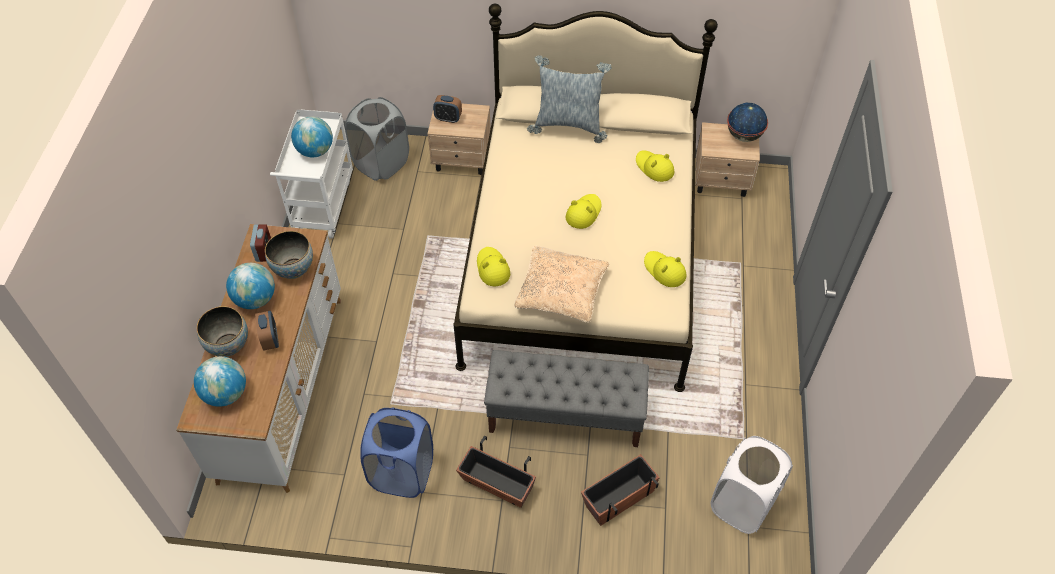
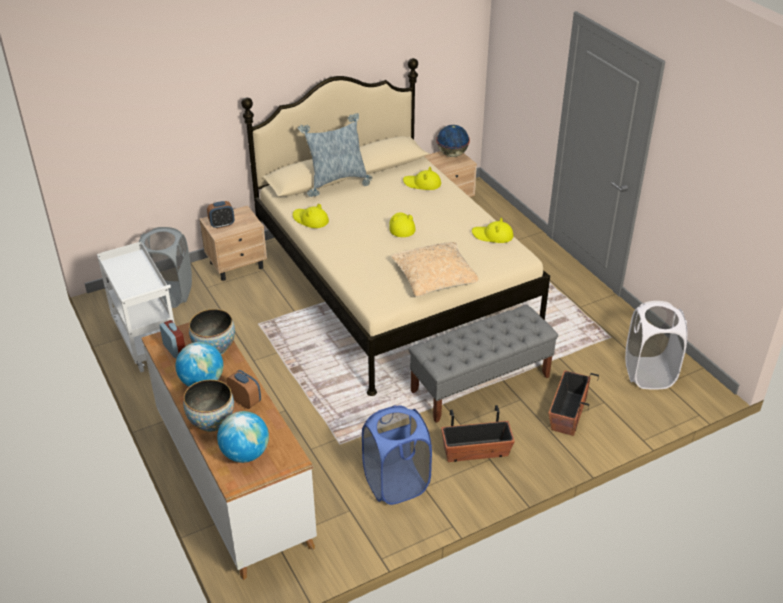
camera: 35 degrees left, 15 degrees down
(315, 151) = (139, 277): globe -> none
(492, 268) = (371, 285): yellow hat -> yellow hat (310, 220)

